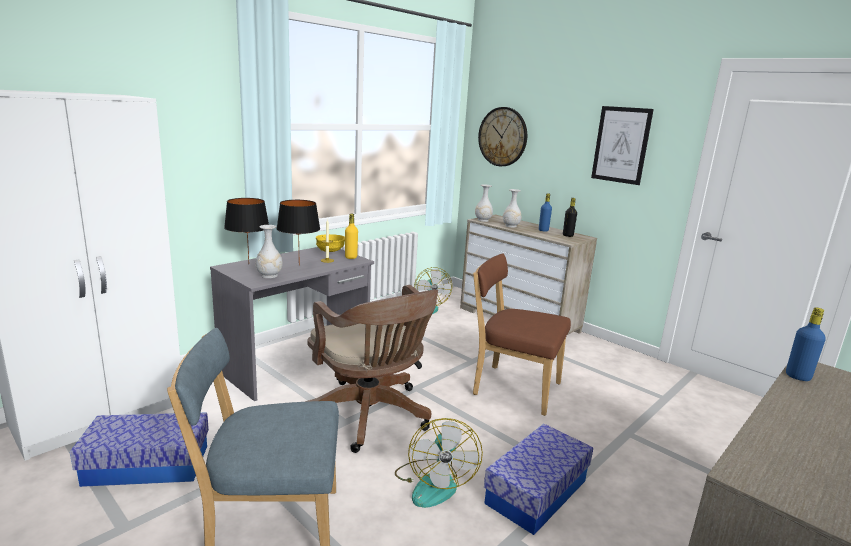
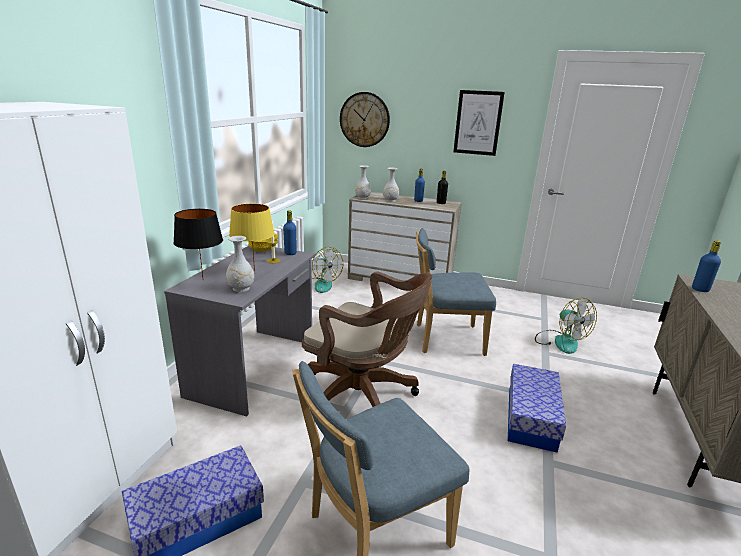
camera: 25 degrees left, 5 degrees up
(299, 265) = (254, 271): black table lamp -> yellow table lamp
(351, 257) = (290, 253): yellow bottle -> blue bottle
(434, 483) = (460, 438): fan -> fan (560, 341)
(512, 388) = (445, 339): brown chair -> blue chair

